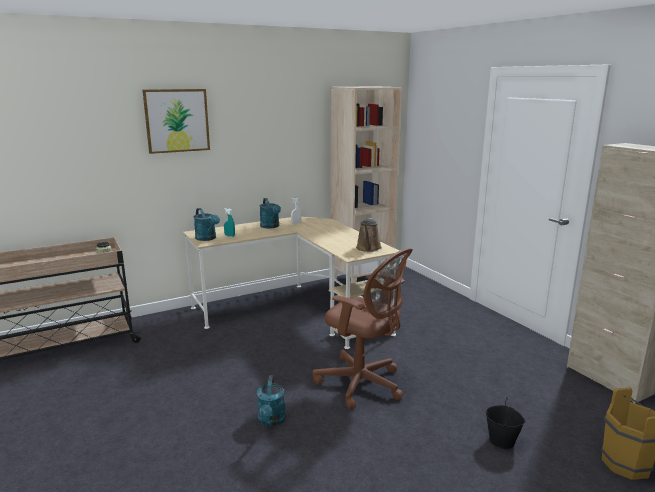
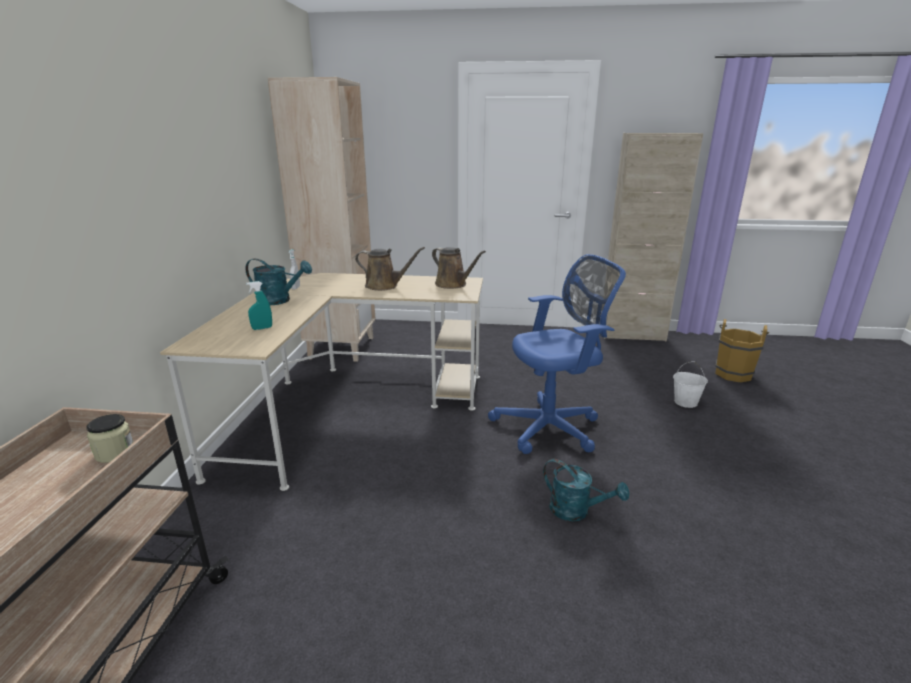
camera: 55 degrees left, 5 degrees up
(177, 120) = (101, 121): picture -> none
(207, 238) = (241, 343): turquoise watering can -> none
(334, 236) = (385, 286): none -> brown watering can
(362, 384) = (551, 427): brown office chair -> blue office chair
(502, 441) = (685, 402): black bucket -> white bucket

